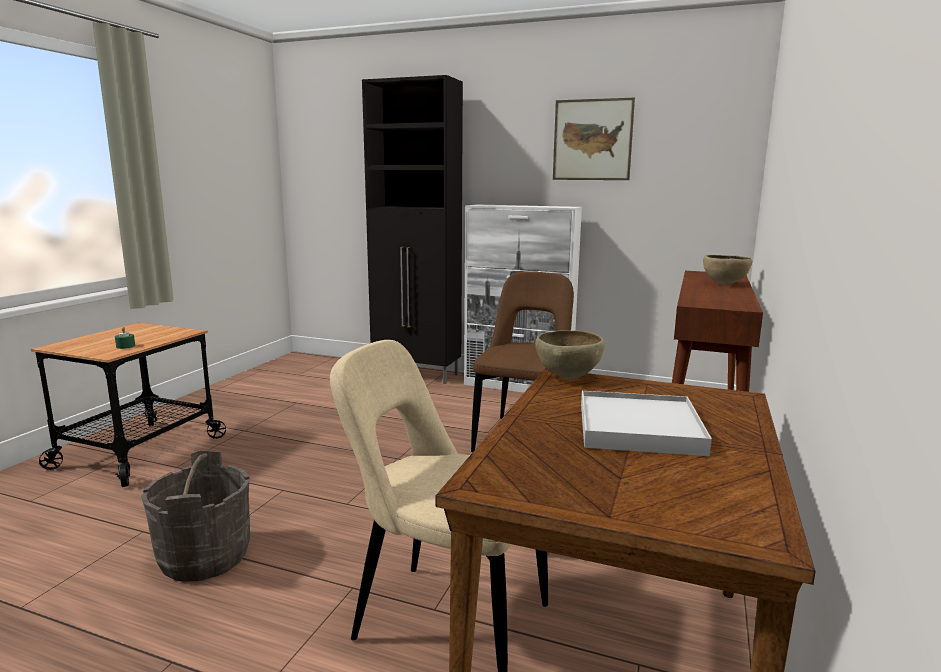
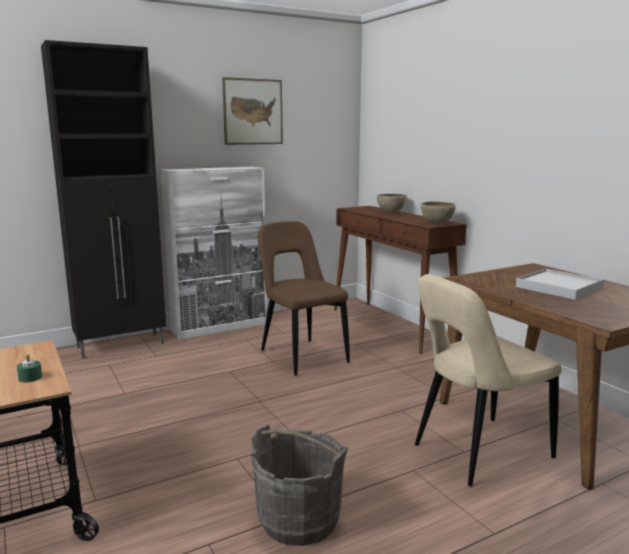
camera: 50 degrees left, 0 degrees up
(568, 377) = (465, 278): brown bowl -> brown bowl (436, 224)

